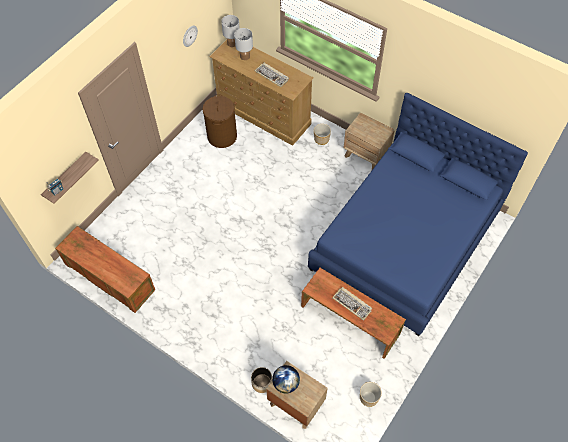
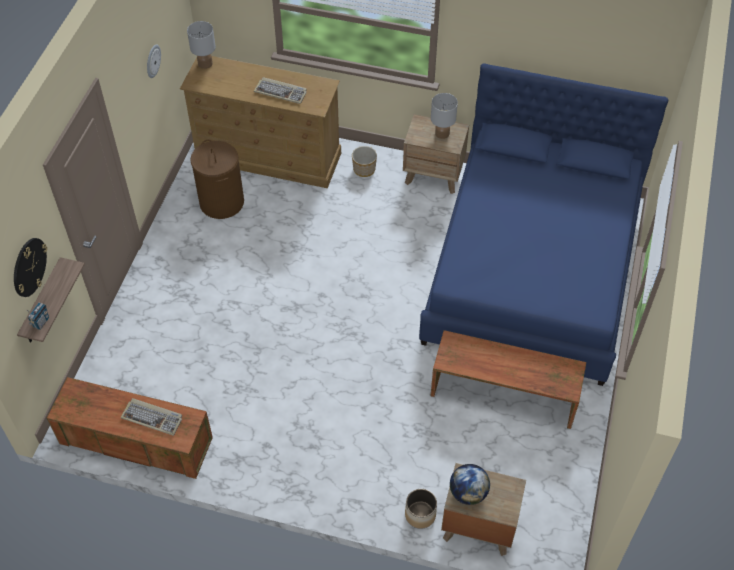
camera: 20 degrees left, 5 degrees down
(56, 154) = (29, 267): none -> wall clock
(245, 56) = (231, 76): grey table lamp -> grey table lamp (442, 133)
(352, 304) = (508, 364): keyboard -> keyboard (153, 417)
(368, 398) = (572, 486): planter -> none

